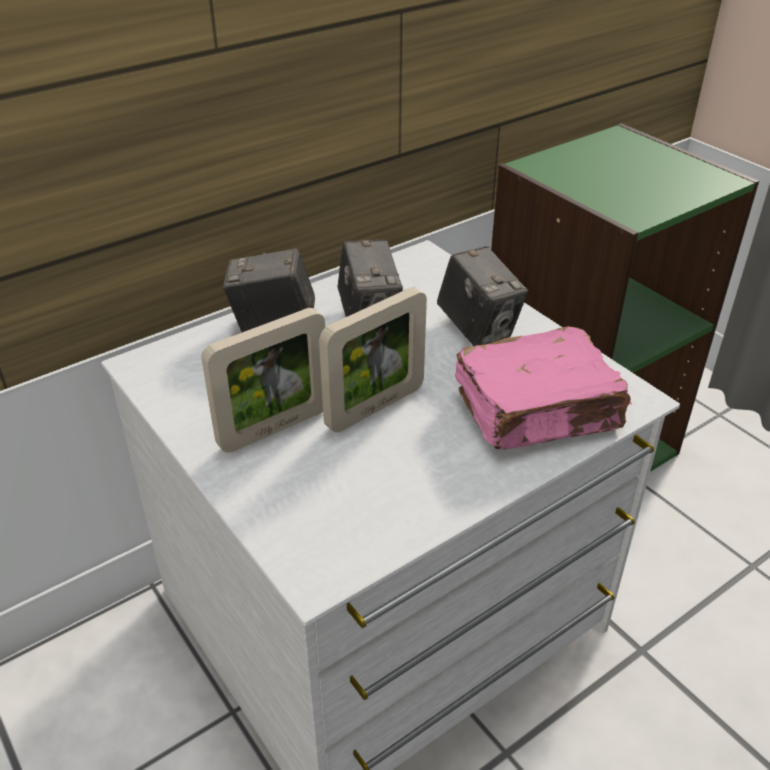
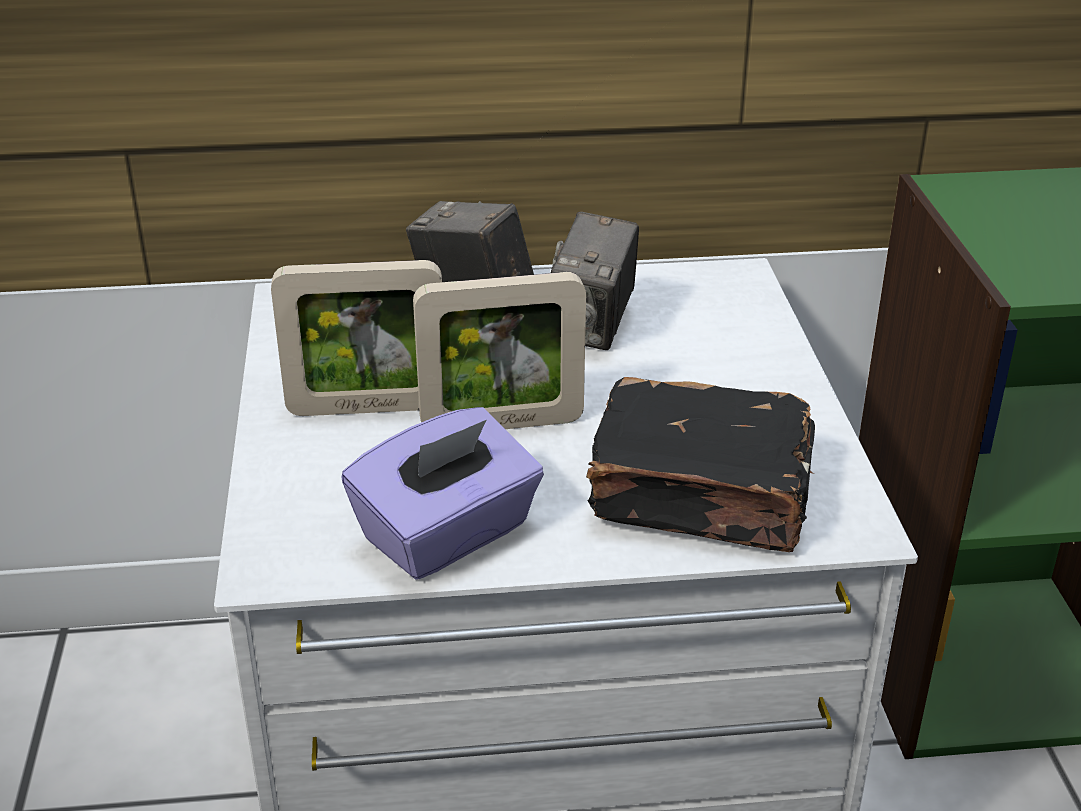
camera: 30 degrees right, 5 degrees down
(414, 499) = (448, 535): none -> purple tissue box
(478, 329) = (722, 380): camera -> none
(539, 411) = (703, 498): pink book -> black book

